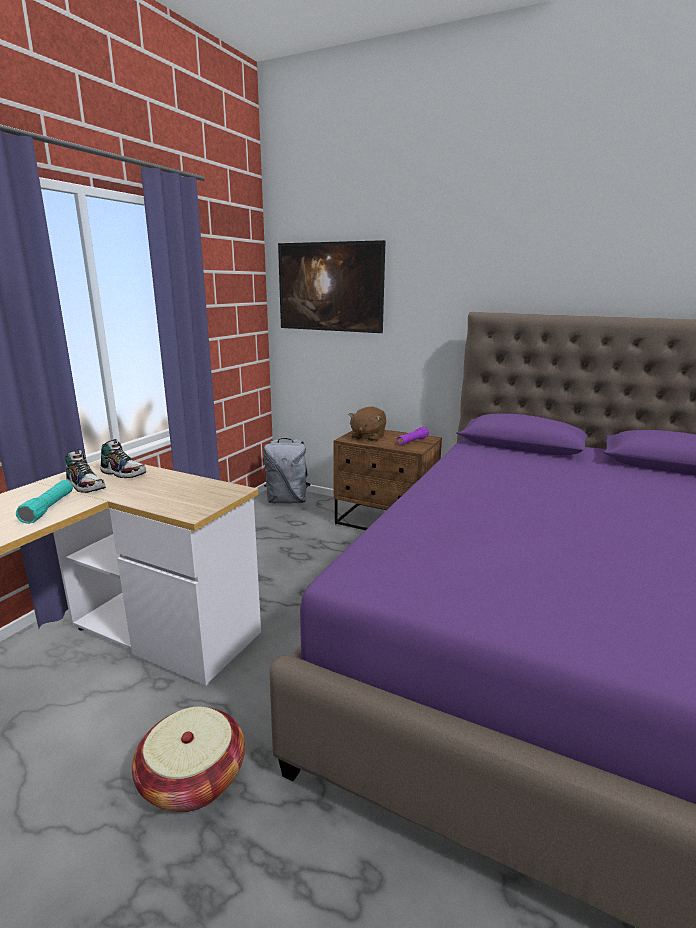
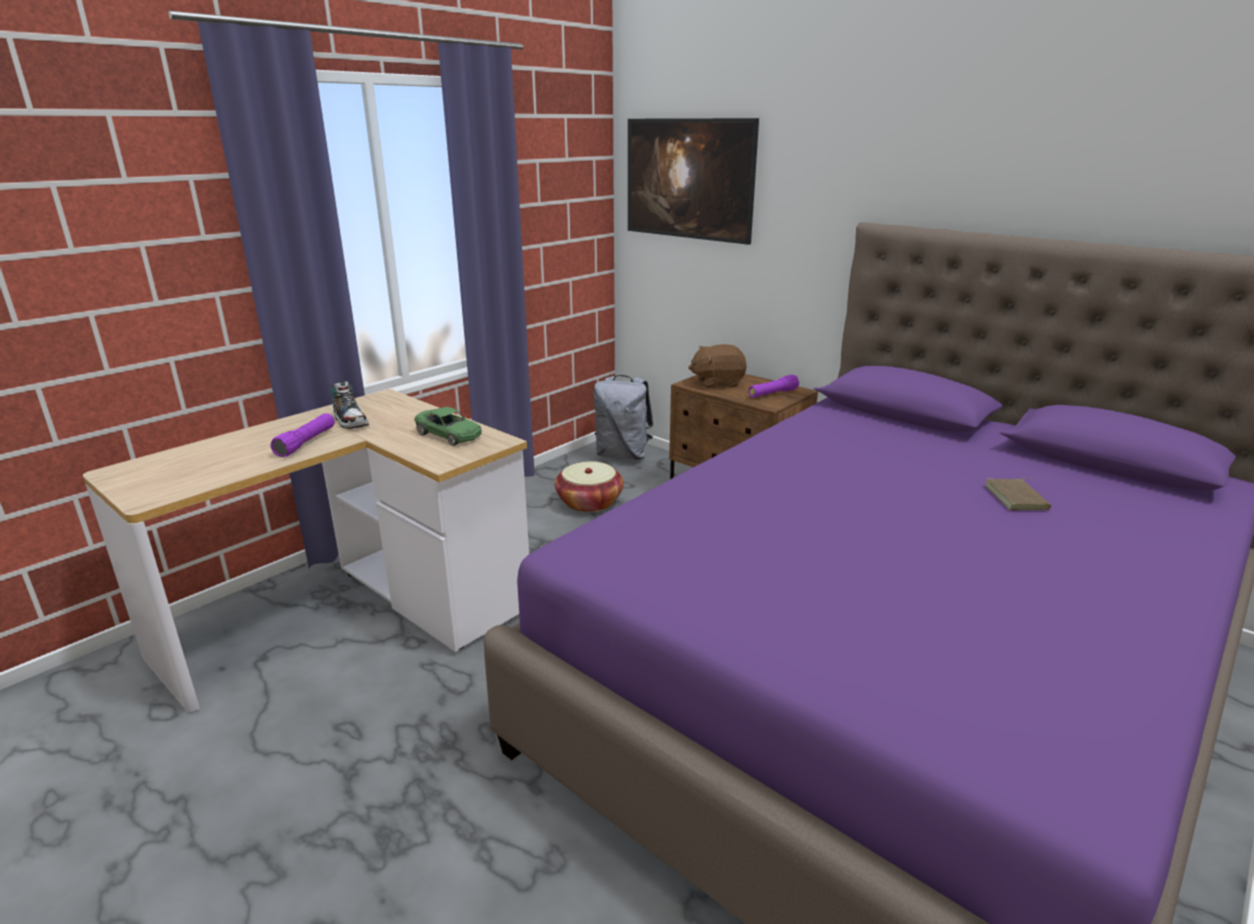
camera: 15 degrees right, 5 degrees up
(49, 508) = (306, 443): turquoise flashlight -> purple flashlight
(123, 473) = (394, 409): shoe -> none
(185, 489) = (448, 435): none -> green toy car
(193, 778) = (415, 737): basket -> basket (589, 502)
(367, 437) = (717, 383): brown plush toy -> brown plush toy turned 45 degrees clockwise
(643, 495) = (1018, 498): none -> brown book

